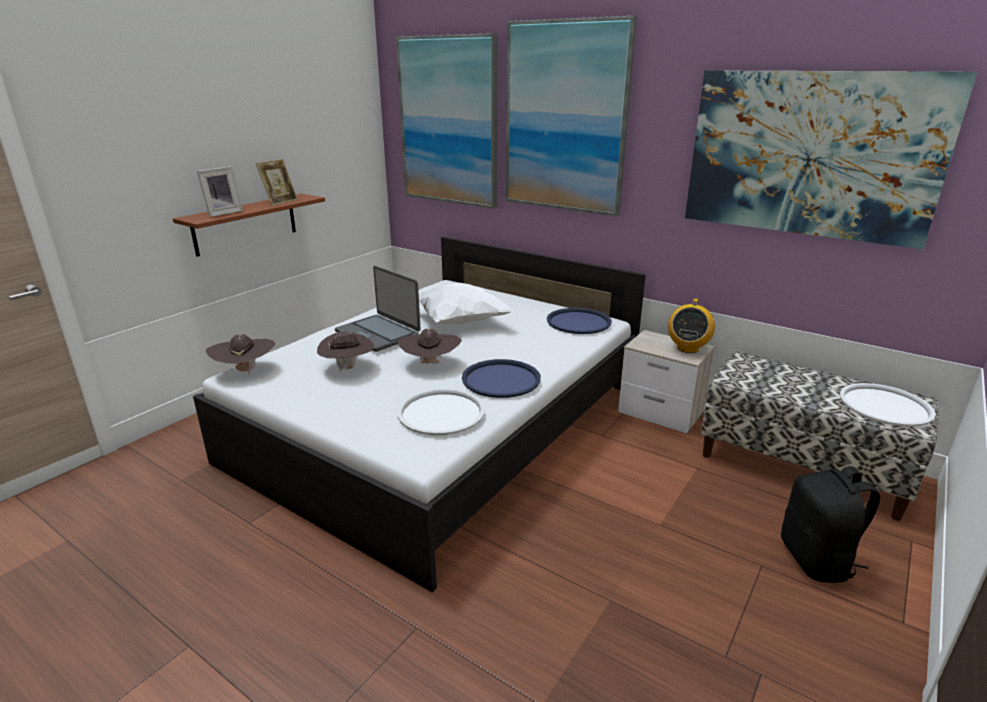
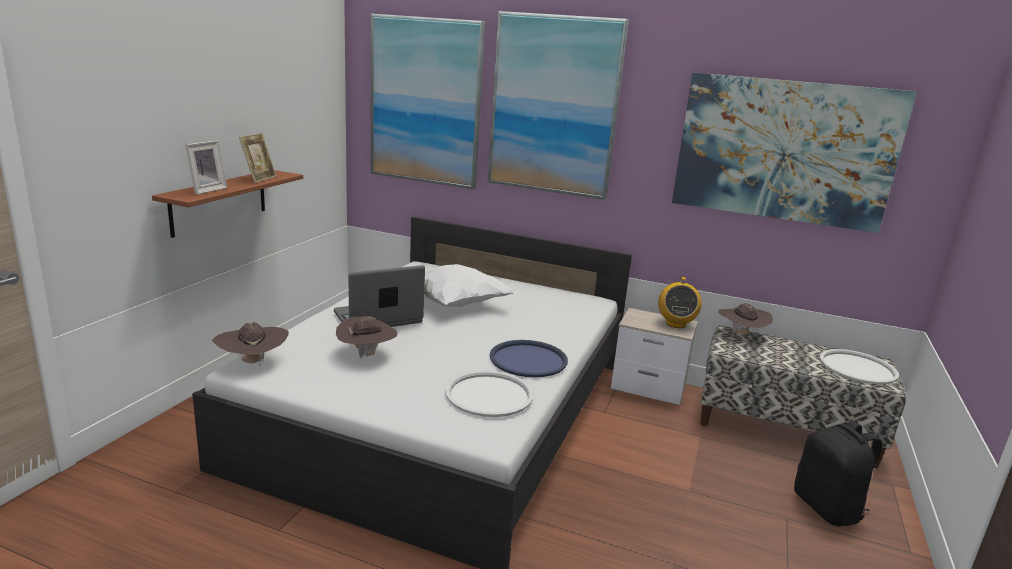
camera: 15 degrees left, 5 degrees down
(378, 333) = (378, 318): laptop -> laptop turned 120 degrees clockwise
(430, 365) = (450, 348): brown hat -> brown hat (741, 335)
(578, 322) = (571, 301): blue tray -> none

